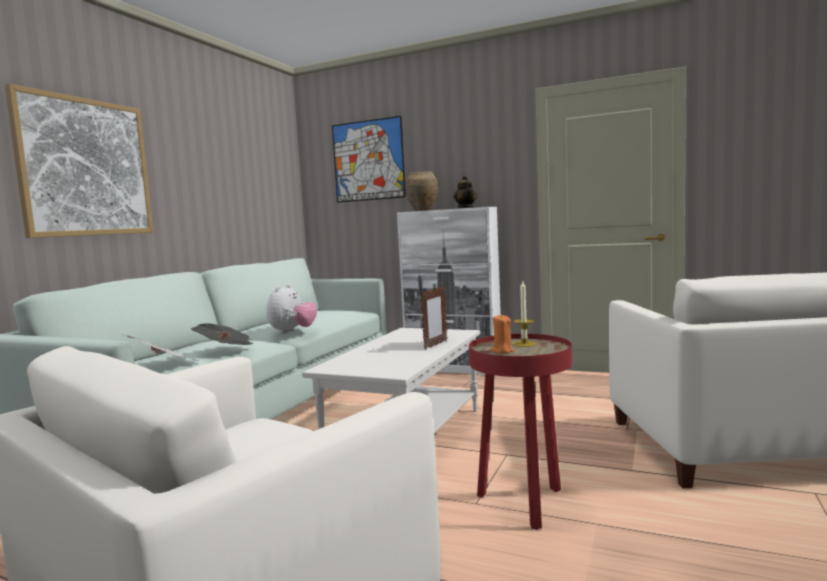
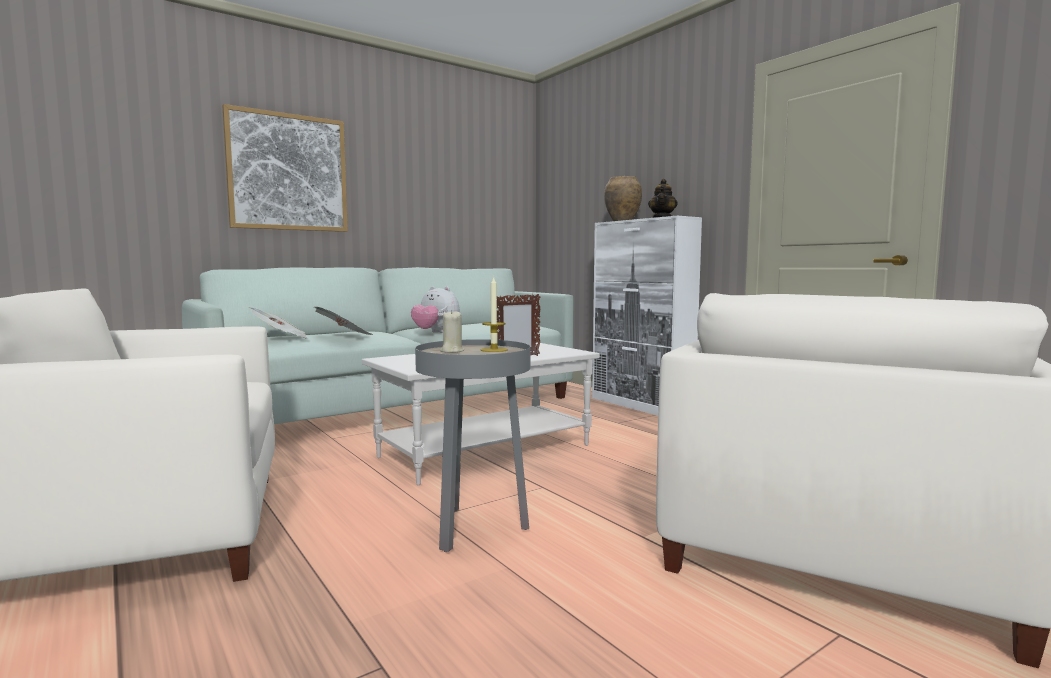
camera: 30 degrees right, 0 degrees up
(292, 332) = (435, 333): plush toy -> plush toy turned 75 degrees clockwise
(368, 160) = (588, 167): picture -> none
(502, 351) = (452, 351): orange candle -> beige candle
(524, 504) = (475, 530): red side table -> grey side table

